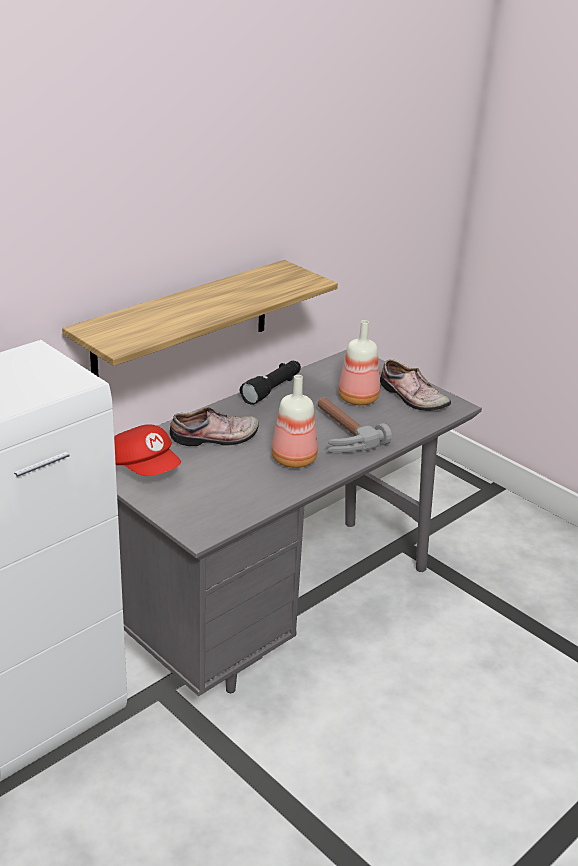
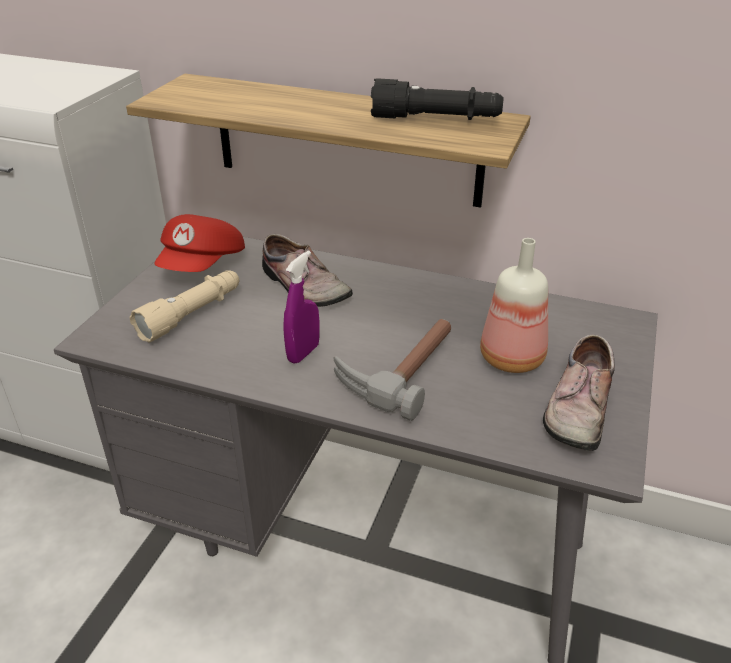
camera: 65 degrees right, 5 degrees up
(208, 488) = (192, 315): none -> beige flashlight
(272, 389) = (456, 288): black flashlight -> black flashlight (436, 119)
(294, 458) = (303, 353): bottle -> purple spray bottle

